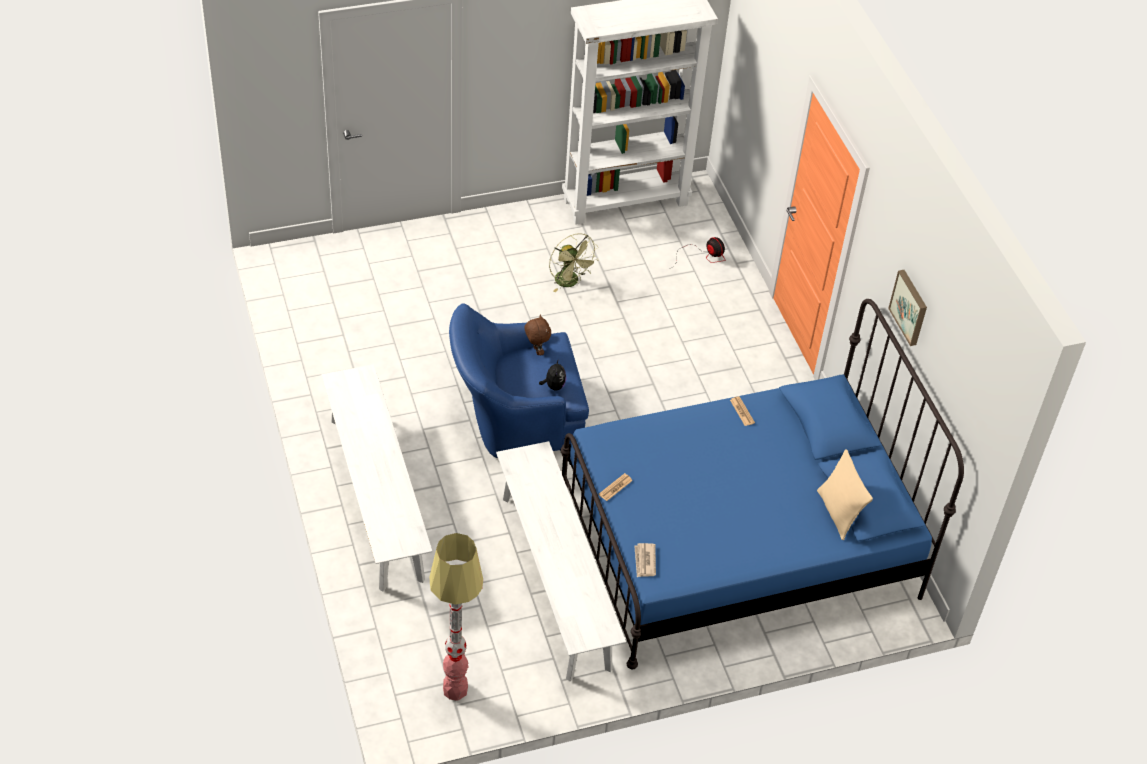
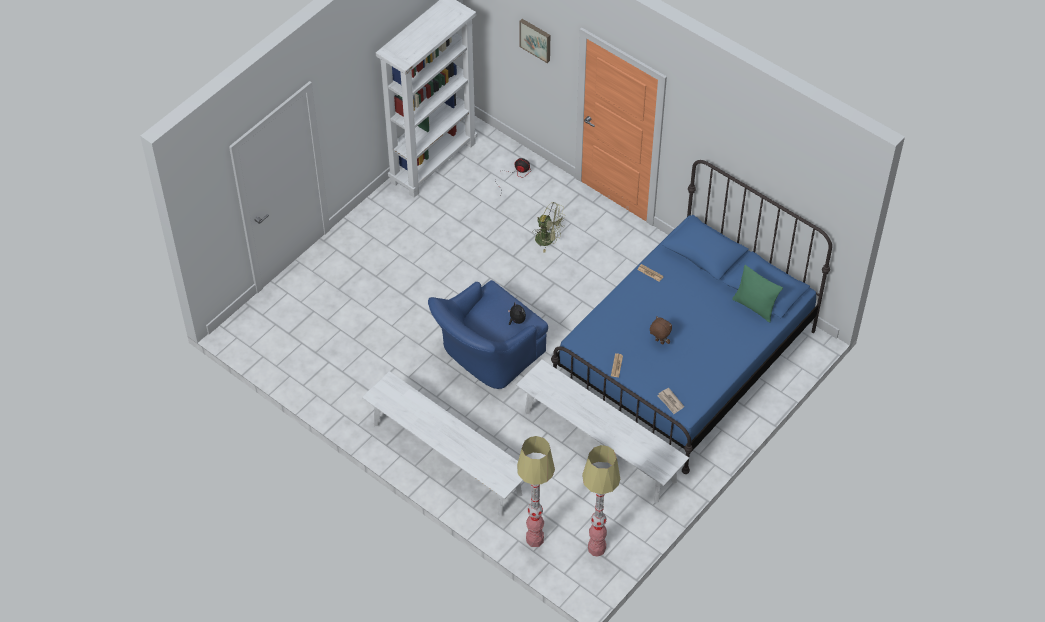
camera: 30 degrees left, 5 degrees up
(395, 638) = (535, 539): none -> floor lamp
(536, 351) = (485, 303): brown plush toy -> brown plush toy (659, 342)
(570, 282) = (445, 241): green fan -> green fan (548, 240)
(838, 513) = (754, 307): beige pillow -> green pillow
(910, 307) = (740, 155): picture -> picture (536, 39)

